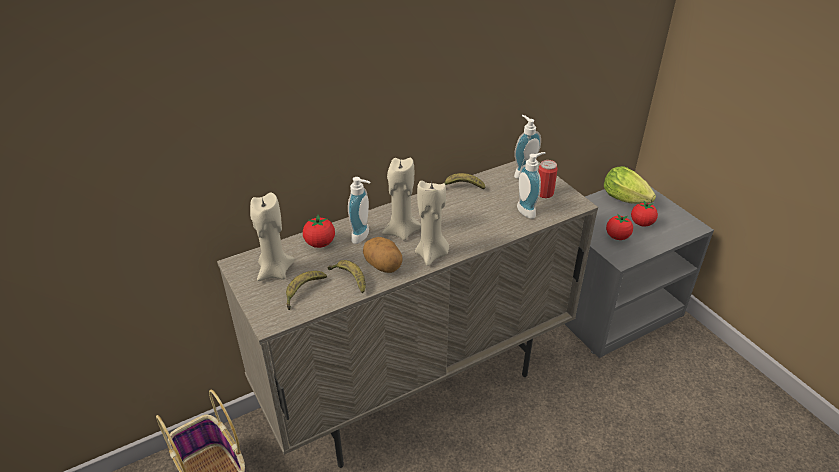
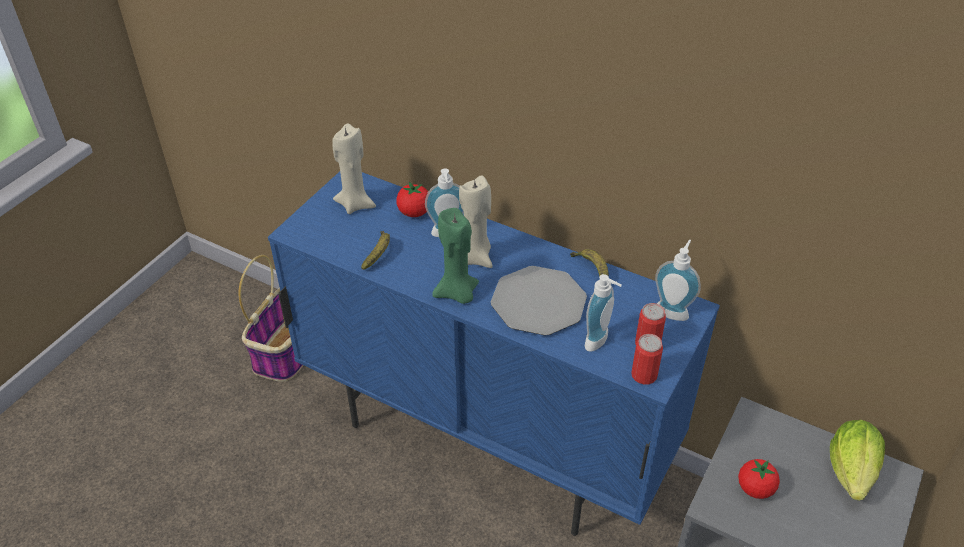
camera: 60 degrees right, 5 degrees up
(303, 292) = (341, 233): banana -> none
(383, 266) = (413, 268): potato -> none
(417, 388) = (486, 441): beige cabinet -> blue cabinet
(432, 254) = (457, 294): beige candle -> green candle
(472, 221) = (538, 302): none -> plate
(570, 205) = (644, 375): none -> can
(642, 223) = (812, 508): tomato -> none

